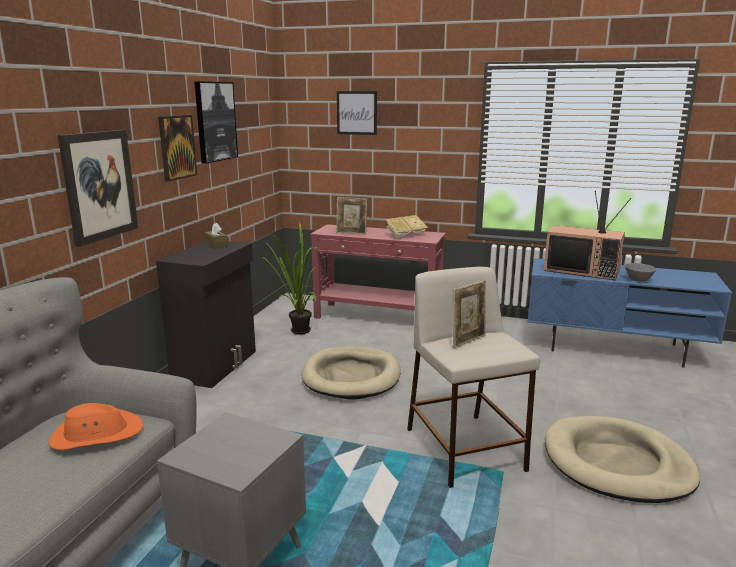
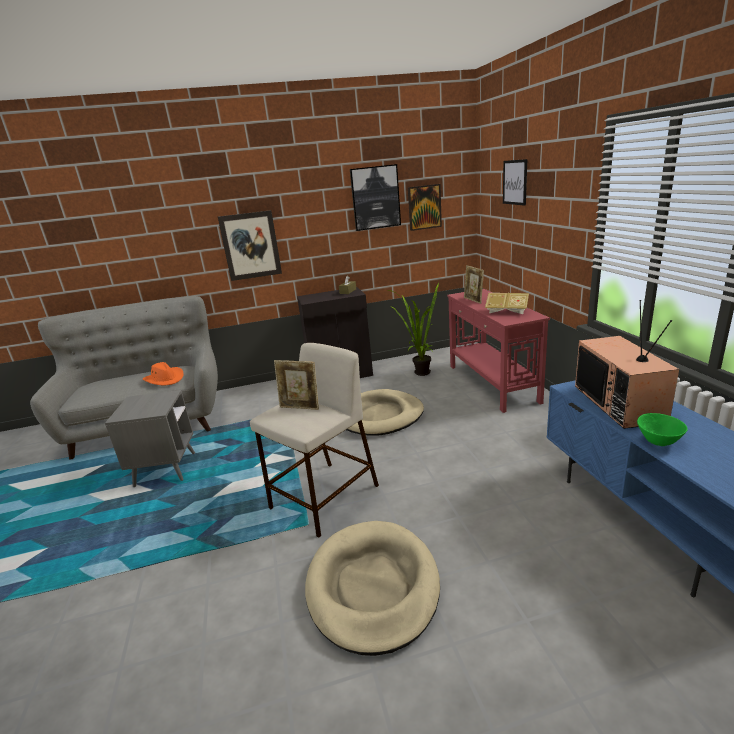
camera: 60 degrees right, 5 degrees up
(177, 147) = (327, 219): picture -> picture (424, 207)
(638, 280) = (657, 441): grey bowl -> green bowl

